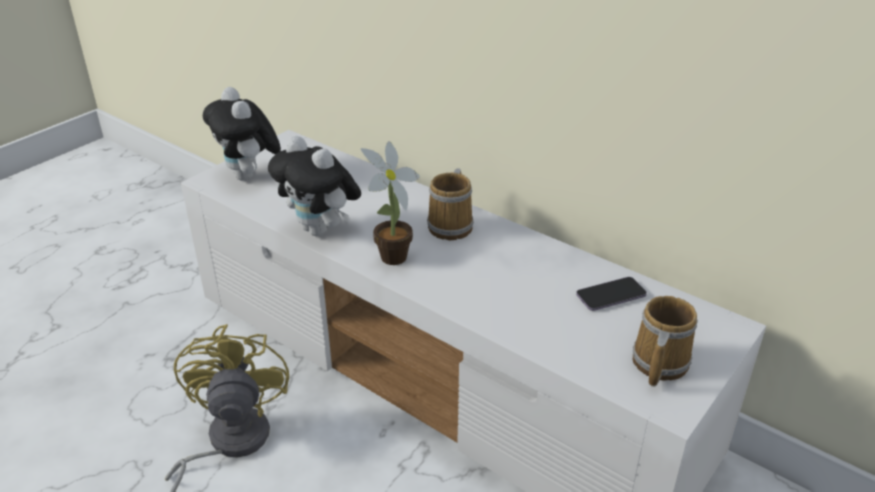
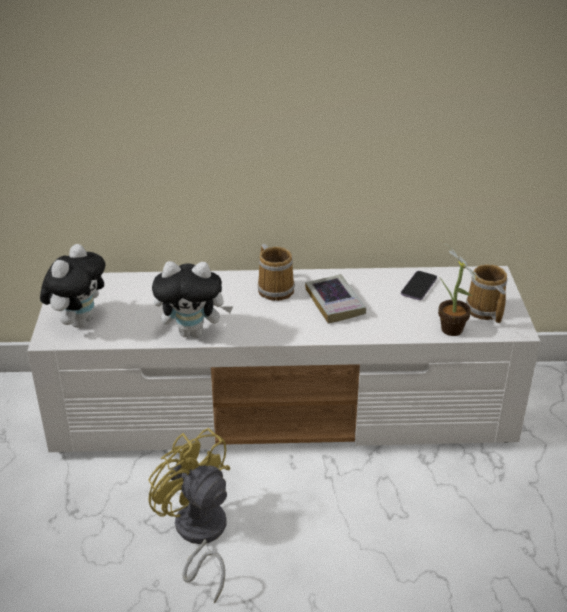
camera: 40 degrees left, 0 degrees up
(249, 176) = (79, 321): plush toy -> plush toy turned 90 degrees counterclockwise
(390, 259) = (268, 328): potted plant -> potted plant (452, 332)
(491, 267) = (334, 303): none -> book

